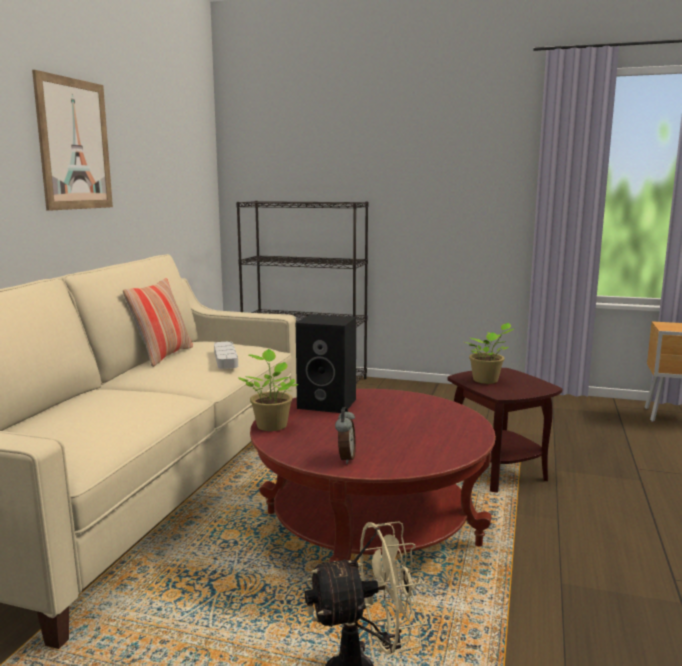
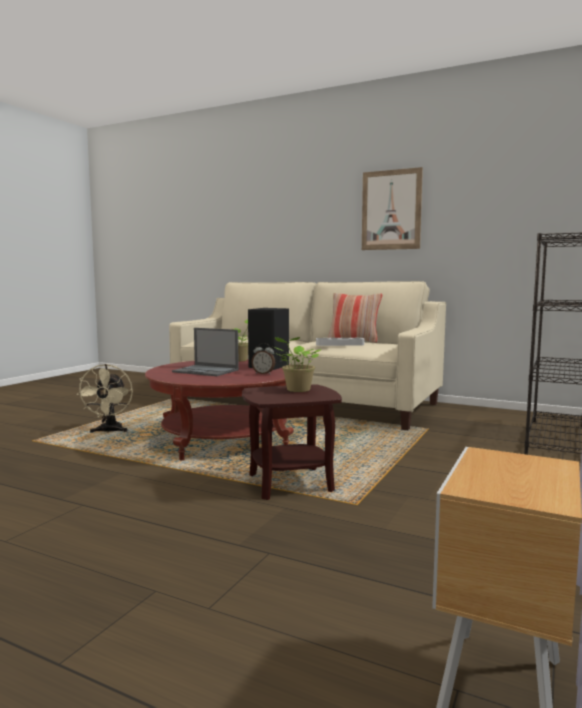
camera: 100 degrees right, 5 degrees down
(345, 458) = (181, 365): alarm clock -> alarm clock (263, 373)
(390, 433) = (206, 371): none -> laptop

